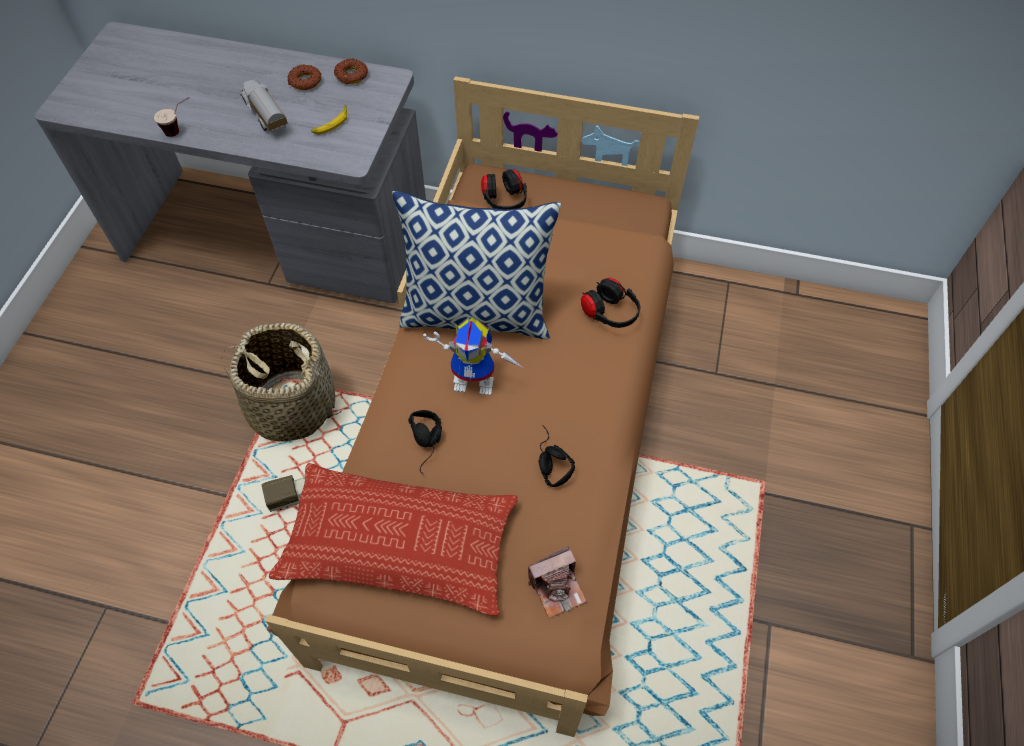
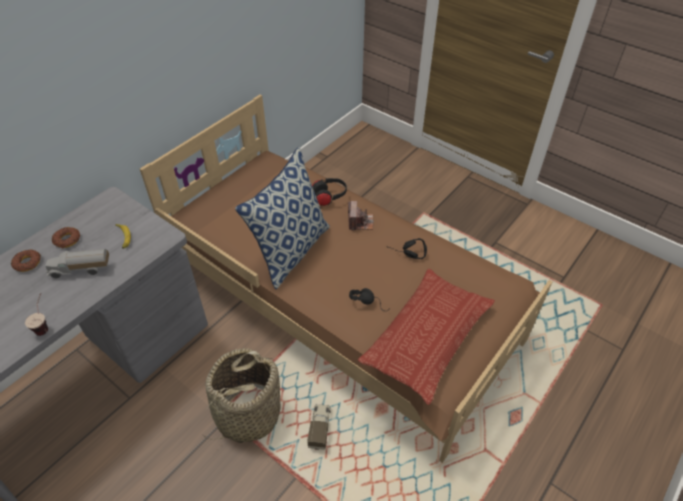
camera: 65 degrees left, 10 degrees down
(351, 75) = (86, 215): donut -> donut (27, 263)
(478, 379) = (337, 265): toy robot -> none
(504, 201) = (217, 211): black headphones -> none
(557, 588) = (482, 277): camera -> camera (360, 222)

